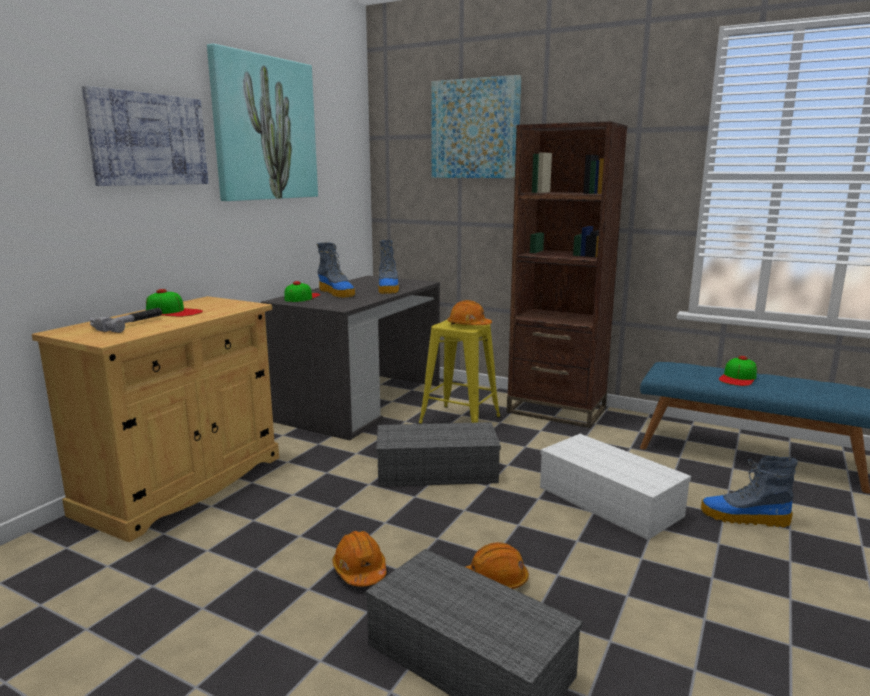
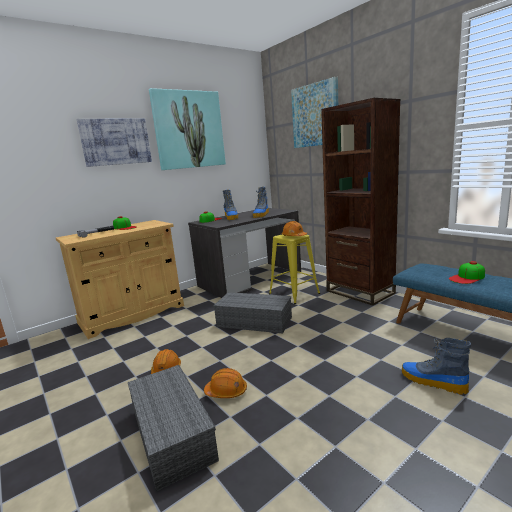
camera: 25 degrees right, 0 degrees up
(611, 501) = (343, 355): white storage box -> none

